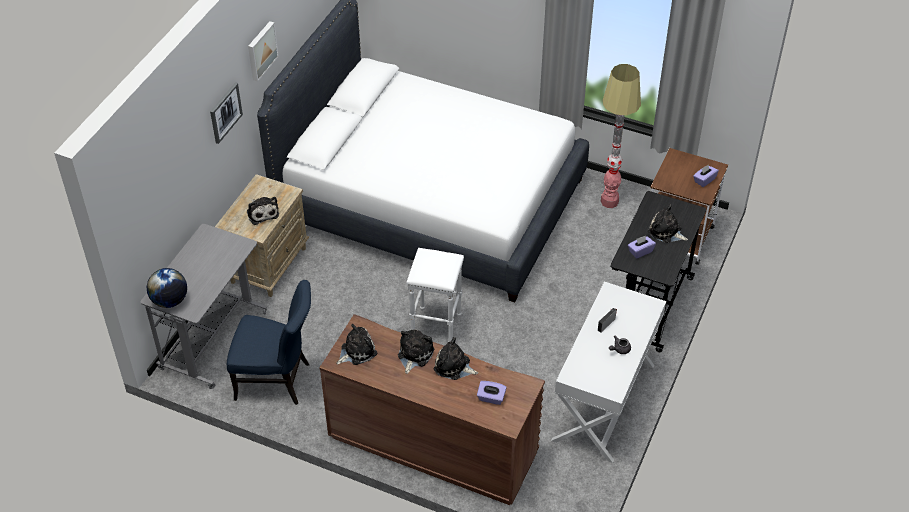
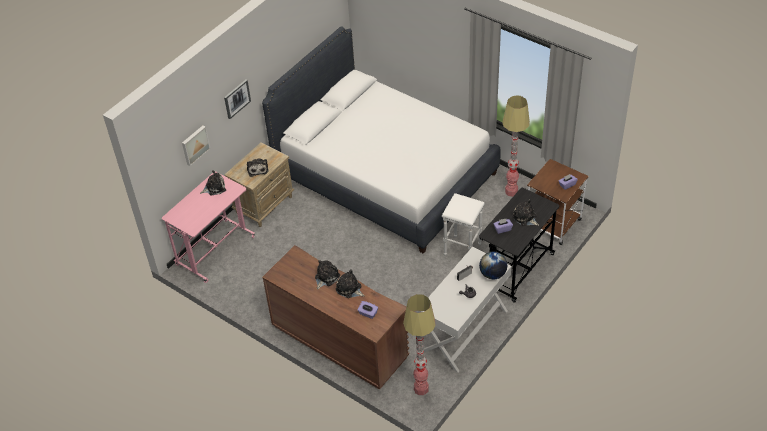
camera: 15 degrees right, 0 degrees up
(170, 301) = (180, 220): globe -> globe (492, 274)
(214, 340) = (215, 250): grey desk -> pink desk
(261, 50) = (269, 59): picture -> picture (195, 145)
(277, 380) = (249, 283): blue chair -> none
(356, 351) = (289, 270): plush toy -> plush toy (214, 187)
(435, 325) = (364, 261): white stool -> white stool (462, 248)
(568, 494) = (421, 389): none -> floor lamp

